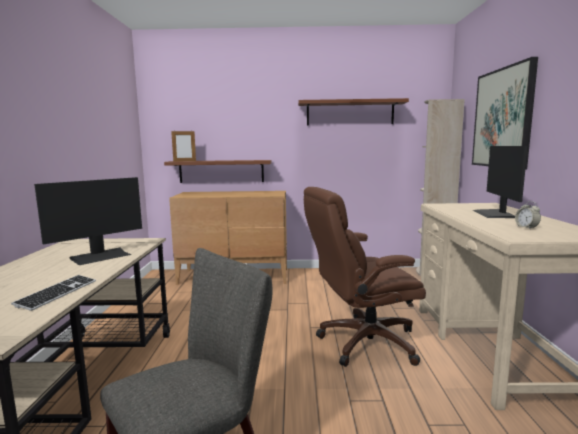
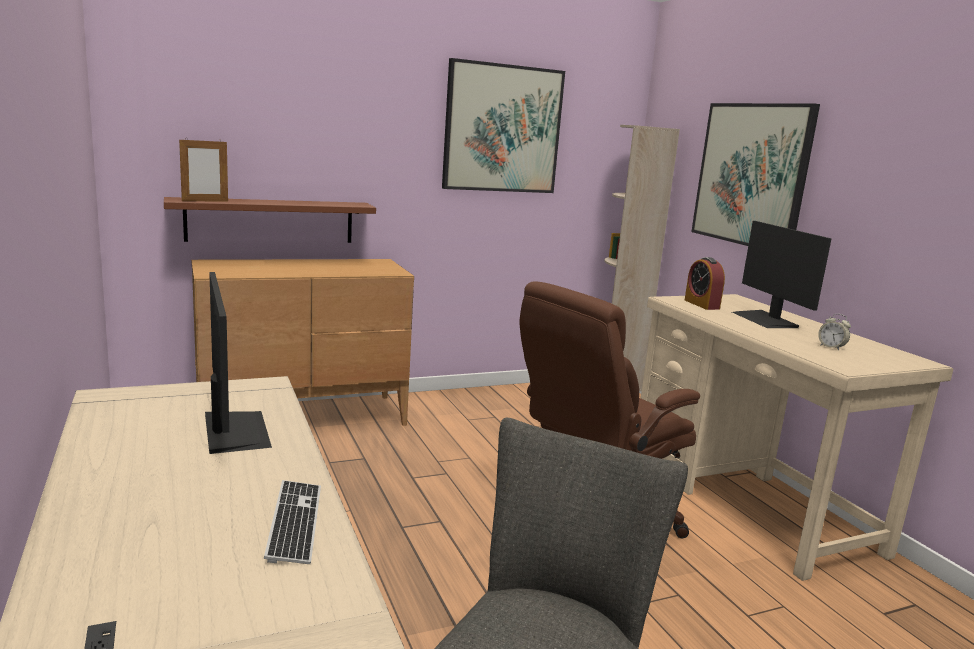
camera: 25 degrees left, 5 degrees up
(101, 256) = (233, 430): monitor -> monitor turned 45 degrees counterclockwise
(350, 113) = (502, 129): brown shelf -> picture
(455, 207) = (701, 304): none -> alarm clock

